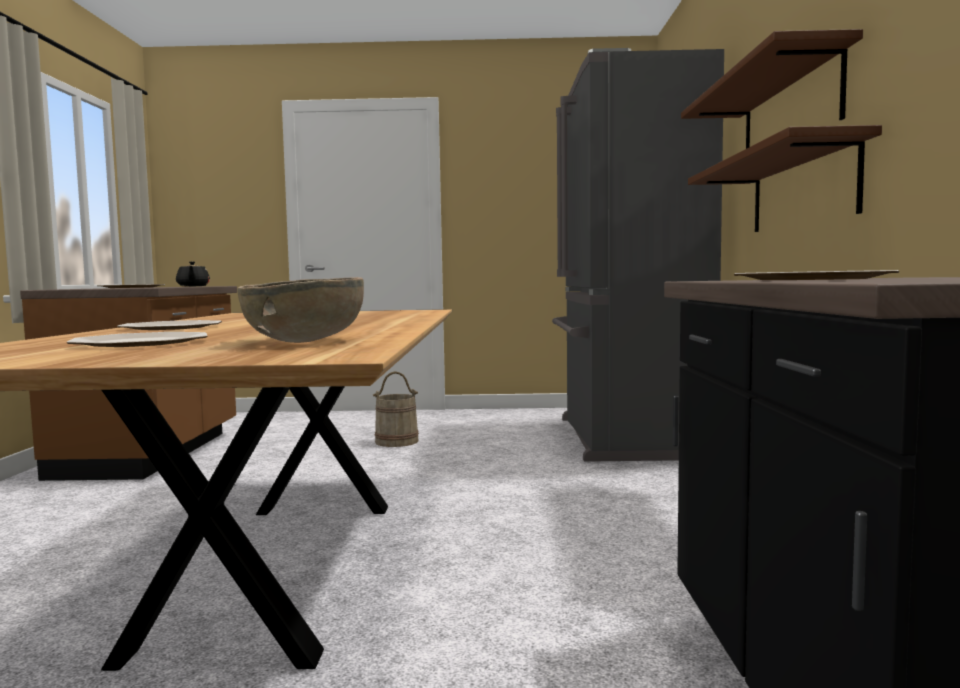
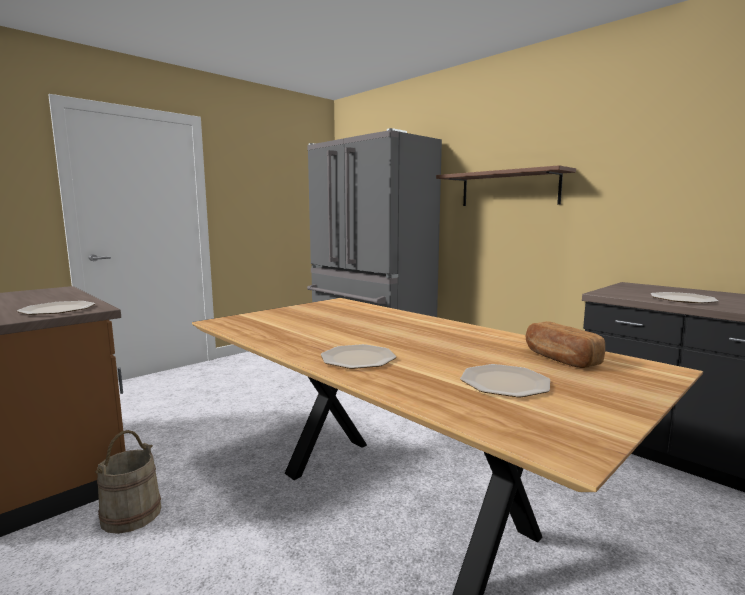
camera: 45 degrees left, 5 degrees up
(193, 286) = (57, 294): black teapot -> none
(305, 341) = (560, 358): brown bowl -> bread
(396, 441) = (246, 393): beige bucket -> beige bucket (131, 514)
(801, 190) = (521, 230): brown shelf -> none

